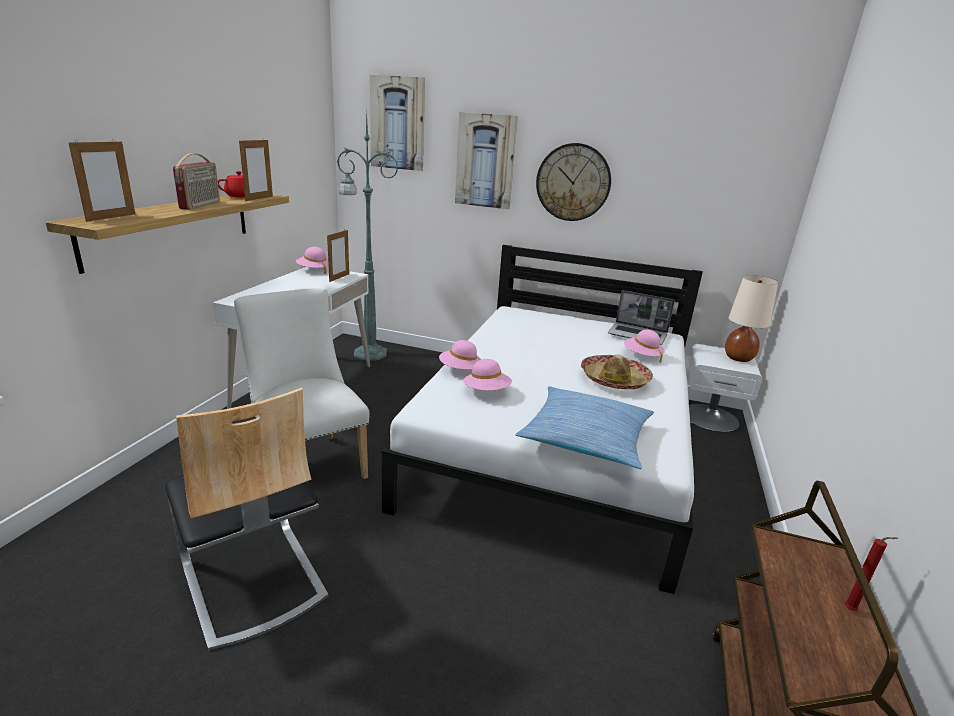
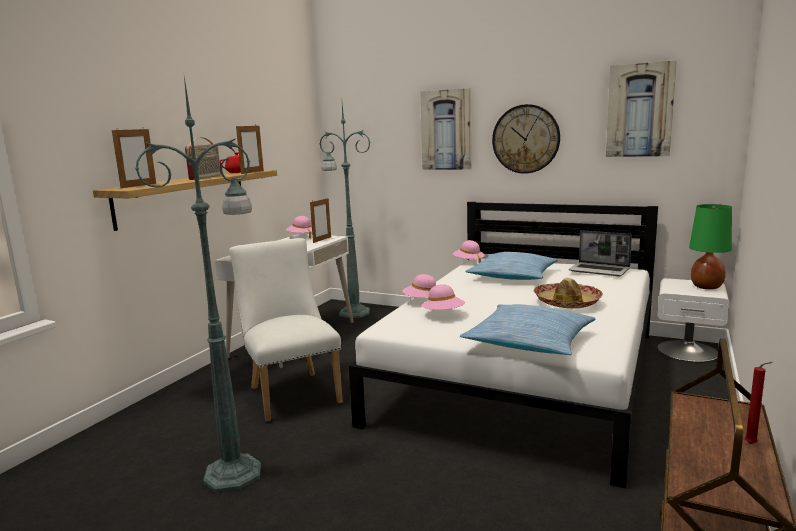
camera: 10 degrees right, 10 degrees down
(252, 580) = (236, 473): chair -> green floor lamp
(398, 123) = (370, 108): picture -> picture (640, 110)
(550, 336) = (512, 276): none -> pillow
(642, 356) = (600, 285): pink hat -> pink hat (468, 262)
(738, 358) = (706, 287): beige table lamp -> green table lamp

